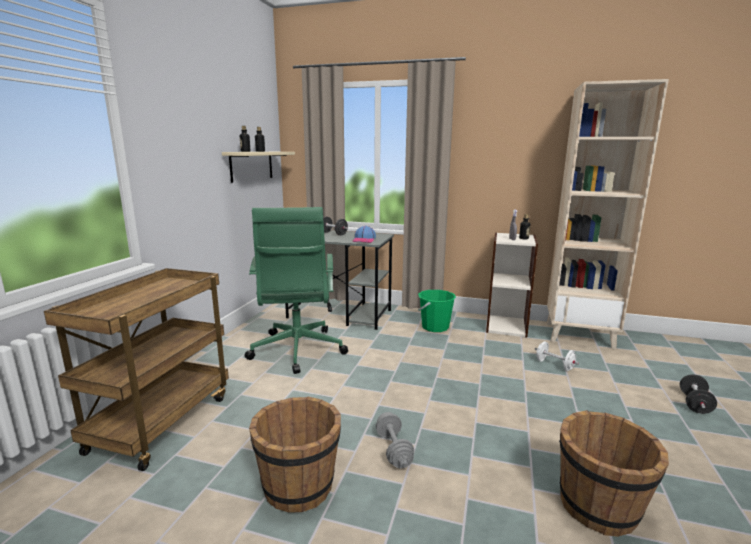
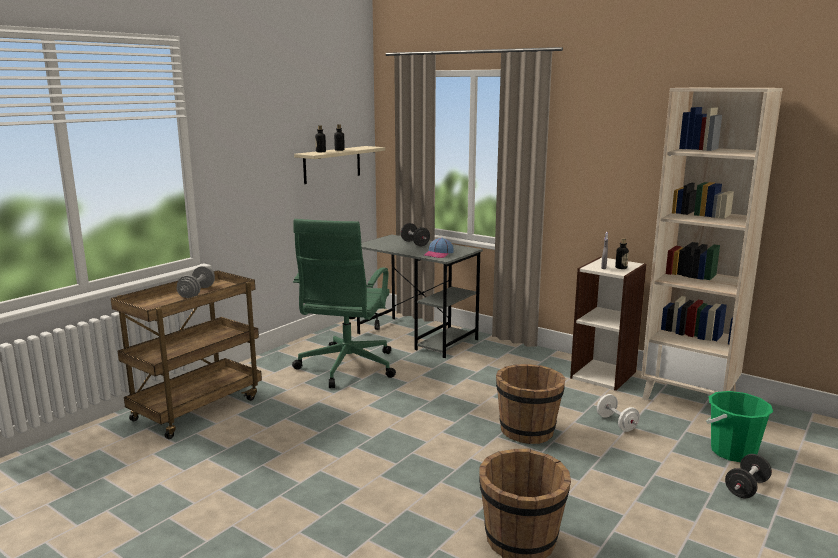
camera: 20 degrees right, 0 degrees up
(299, 486) = (276, 472): brown bucket -> brown bucket (527, 431)
(393, 450) = (373, 464): grey dumbbell -> grey dumbbell (197, 292)
(435, 327) = (513, 364): green bucket -> green bucket (732, 452)

